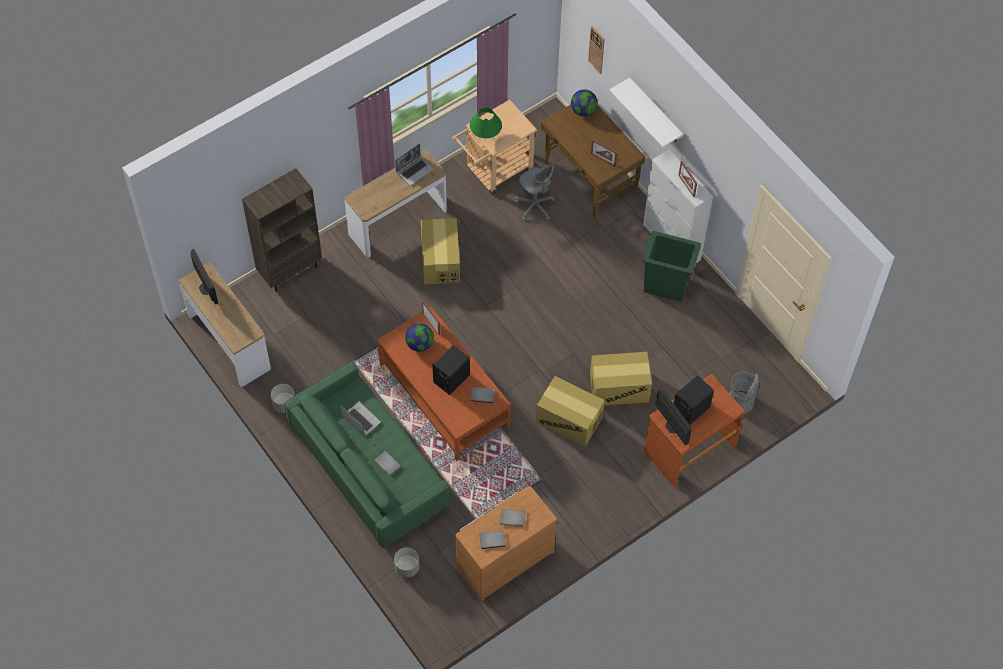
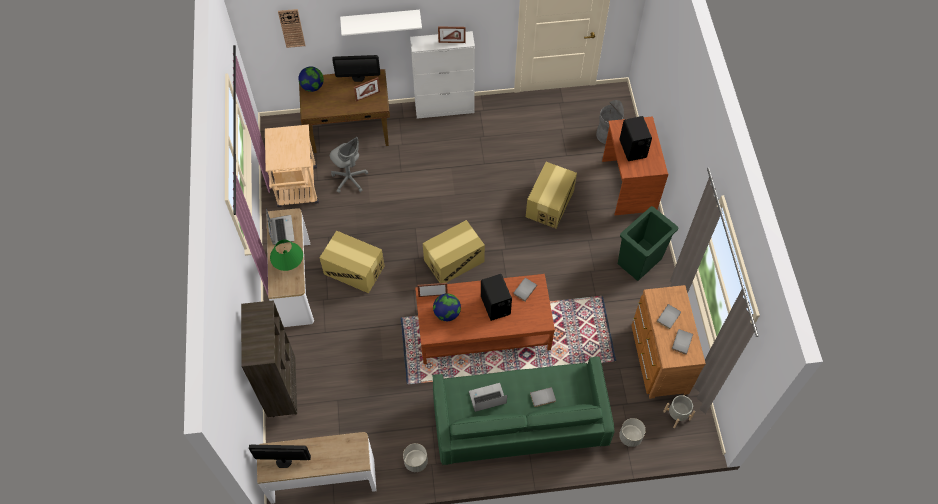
camera: 60 degrees left, 0 degrees up
(452, 599) = (677, 415): none -> grey planter
(485, 135) = (287, 161): green table lamp -> green table lamp (289, 265)
(535, 206) = (350, 179): grey office chair -> grey office chair turned 60 degrees clockwise
(569, 420) = (558, 251): cardboard box -> cardboard box (453, 261)
(666, 285) = (480, 130): green trash can -> green trash can (640, 261)
(672, 426) = (641, 167): monitor -> monitor (358, 77)

